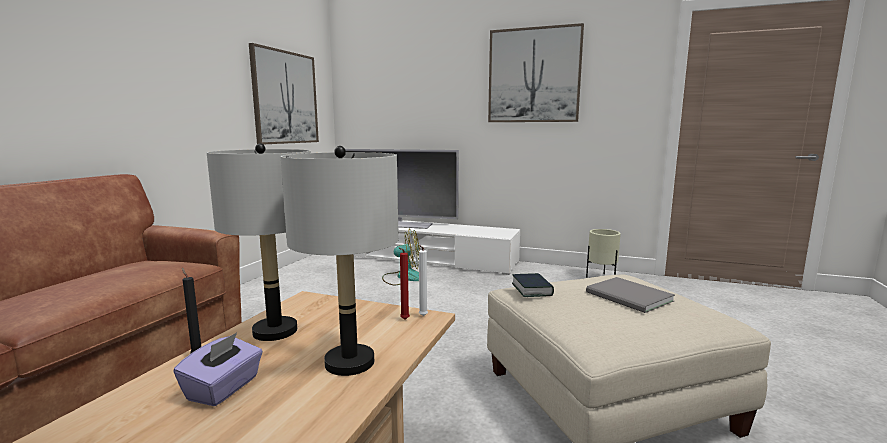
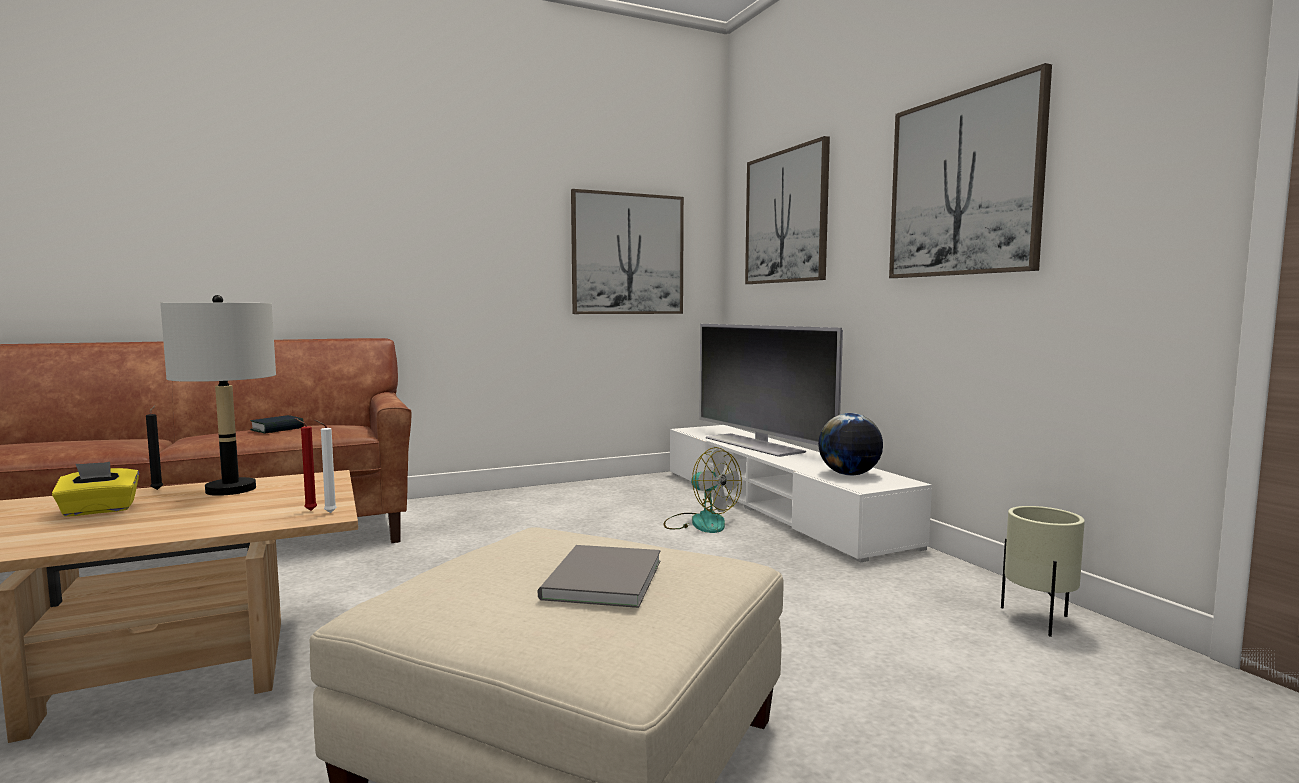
camera: 45 degrees right, 5 degrees down
(224, 388) = (99, 510): purple tissue box -> yellow tissue box
(350, 363) = (177, 523): grey table lamp -> none
(396, 80) = (786, 217): none -> picture
(481, 231) = (849, 474): none -> globe
(532, 289) = (532, 532): book -> book (277, 429)

